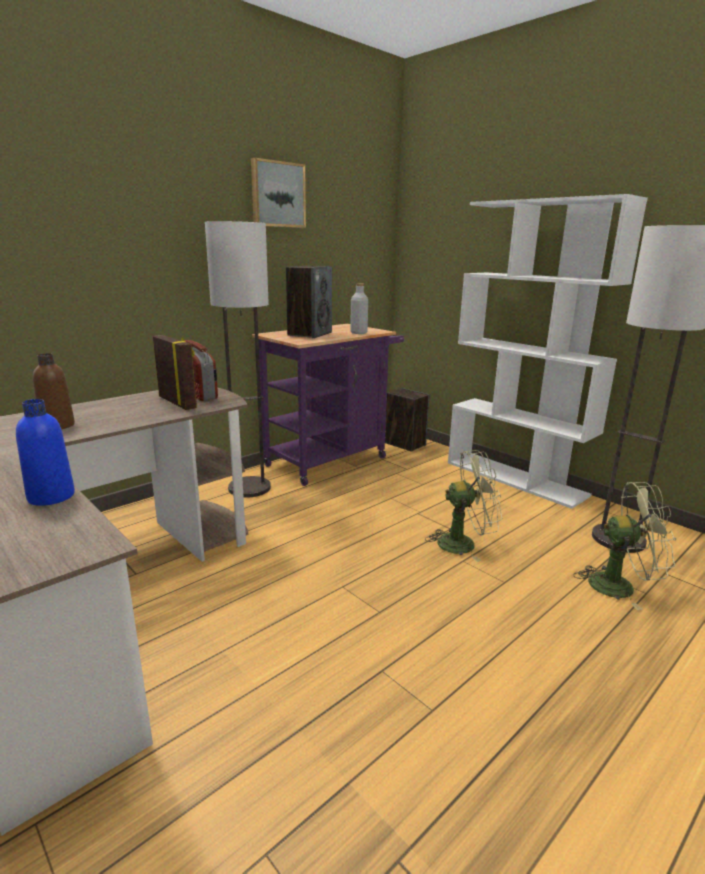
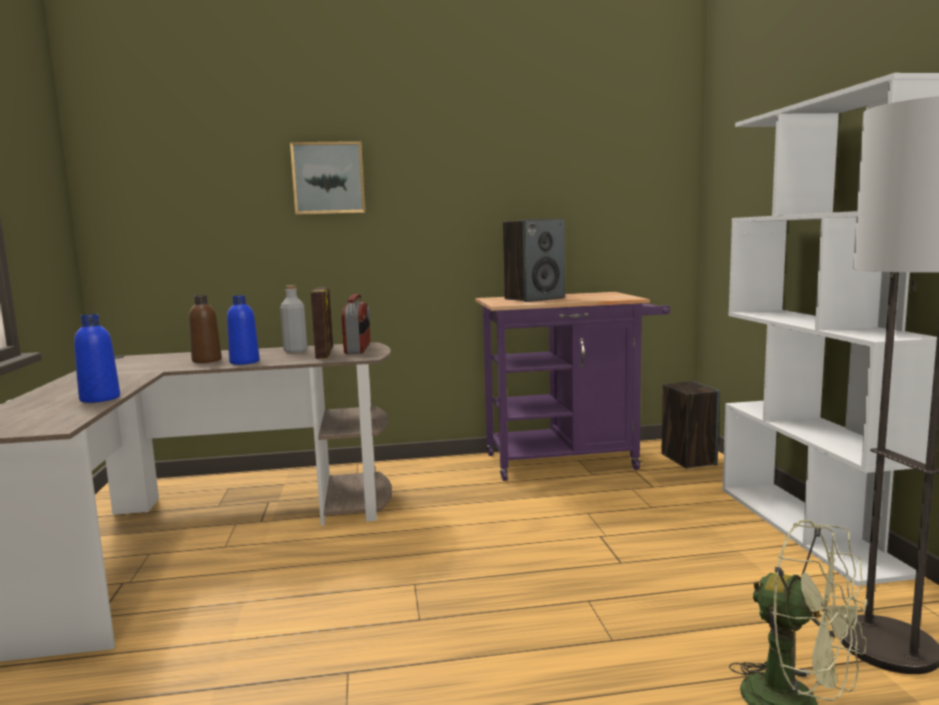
camera: 35 degrees right, 10 degrees down
(111, 422) = (244, 362): none -> blue bottle
(249, 488) = (445, 472): floor lamp -> none
(277, 194) = (513, 145): picture -> picture (328, 178)
(358, 333) = (596, 299): grey bottle -> grey bottle (295, 351)
(464, 543) = (617, 583): green fan -> none

